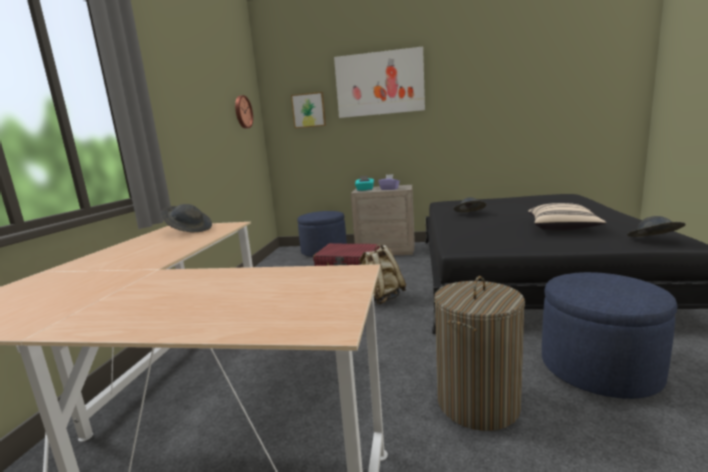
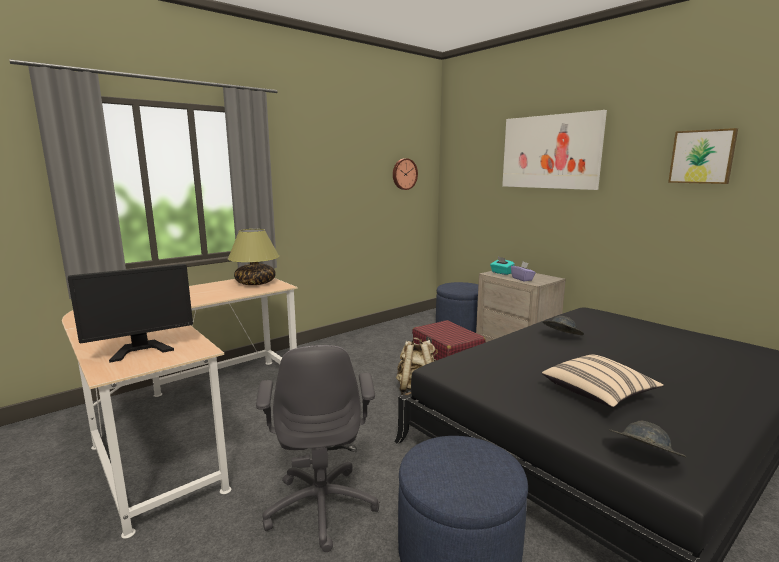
camera: 40 degrees right, 0 degrees up
(189, 230) = (256, 283): grey hat -> table lamp
(253, 297) = (140, 345): none -> monitor
(309, 110) = (477, 174): picture -> picture (702, 157)
(477, 403) = (322, 505): laundry basket -> grey office chair

